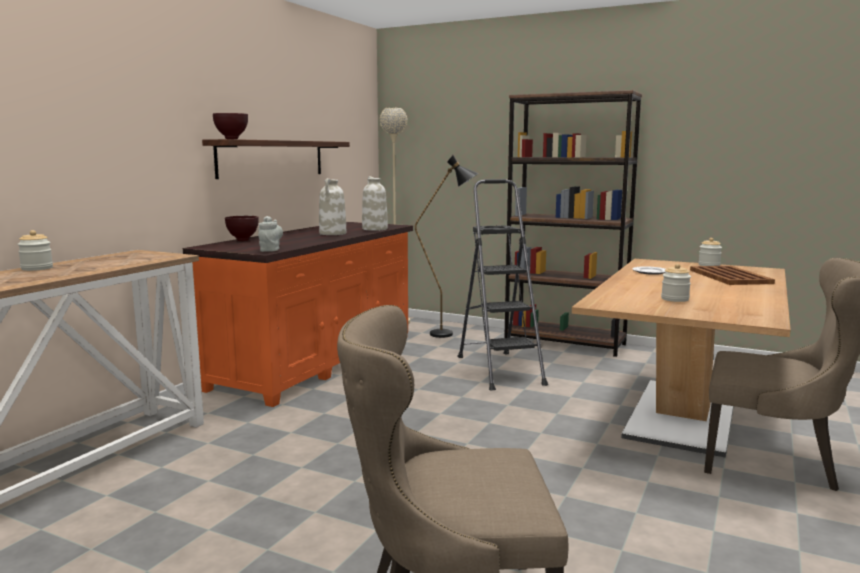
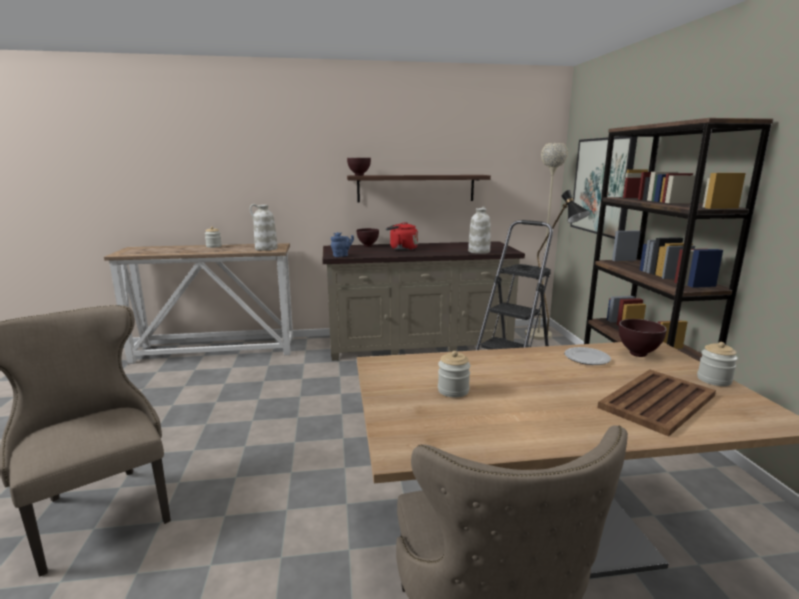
camera: 55 degrees right, 5 degrees up
(270, 250) = (341, 256): grey teapot -> blue teapot
(295, 237) = (401, 249): none -> red kettle
(317, 361) = (419, 343): orange cabinet -> beige cabinet
(333, 233) = (434, 250): white vase -> white vase (265, 248)
(452, 152) = (602, 186): none -> picture
(655, 265) = (637, 354): none -> brown bowl

